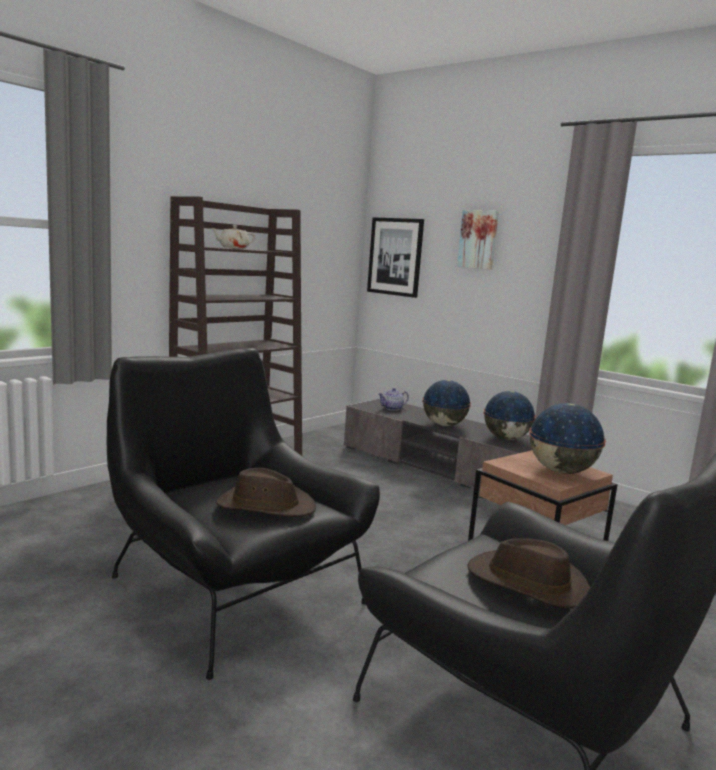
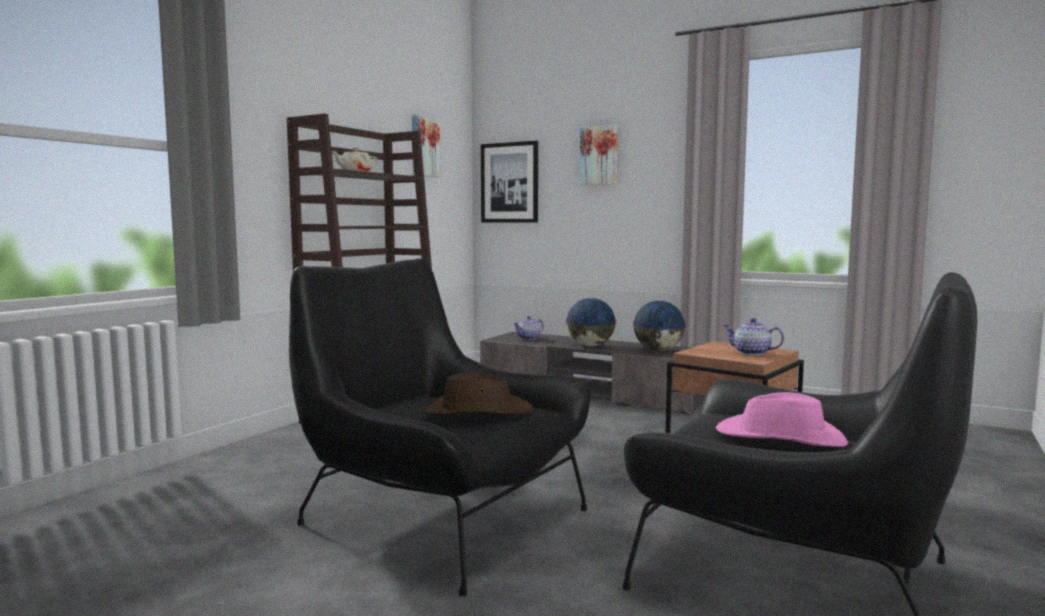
camera: 10 degrees left, 5 degrees down
(313, 220) = (424, 146): none -> picture
(527, 584) = (781, 438): brown hat -> pink hat
(561, 471) = (752, 353): globe -> teapot

